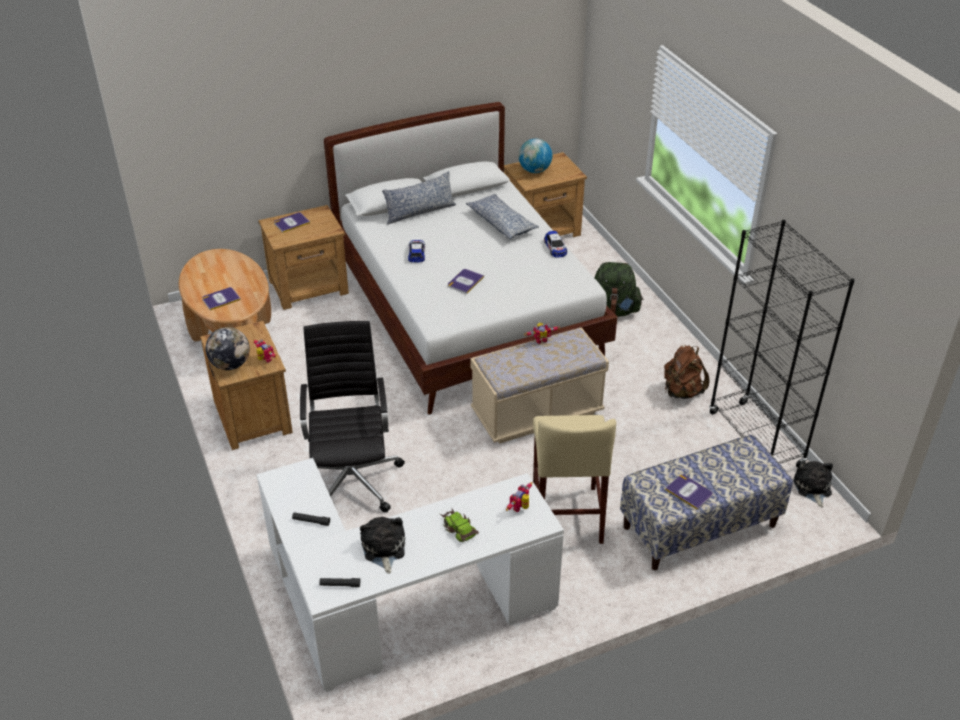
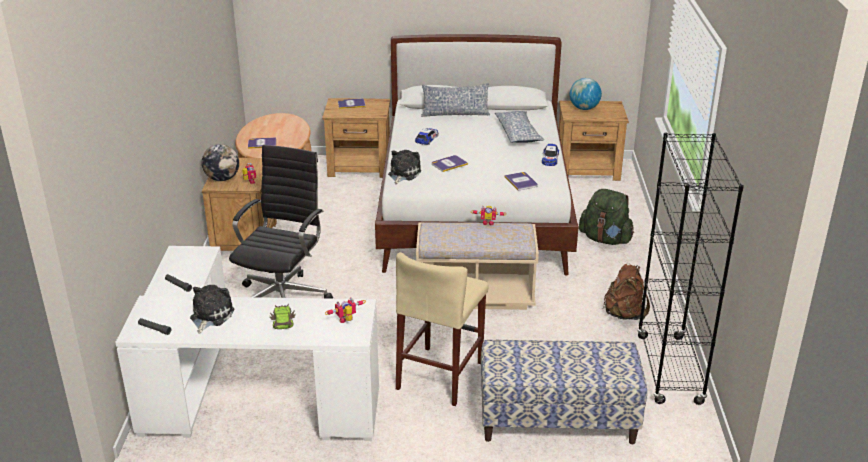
camera: 25 degrees right, 10 degrees down
(689, 492) = (533, 368): book -> book (521, 181)
(812, 488) = (699, 425): plush toy -> plush toy (403, 174)

